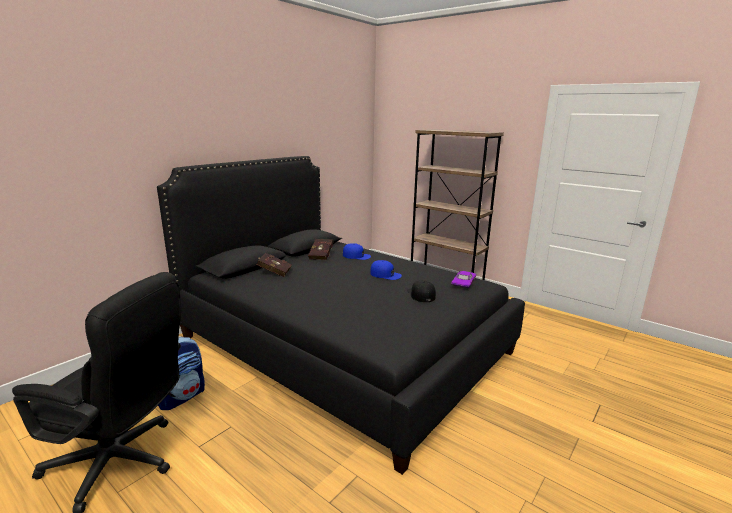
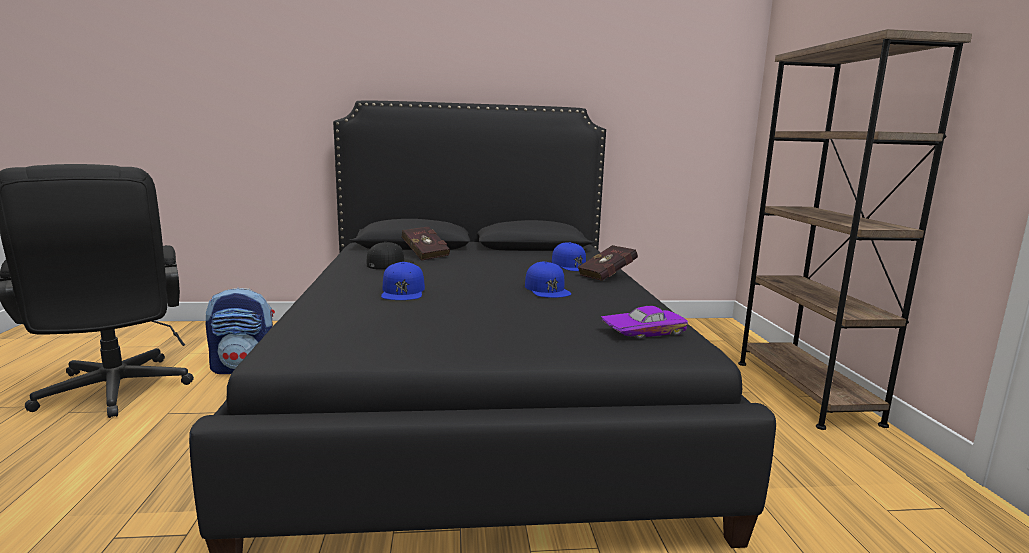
camera: 45 degrees right, 5 degrees down
(322, 256) = (526, 255): red book -> red book (609, 276)
(341, 300) = (403, 291): none -> blue cap
(421, 294) = (525, 320): black cap -> black cap (389, 263)

